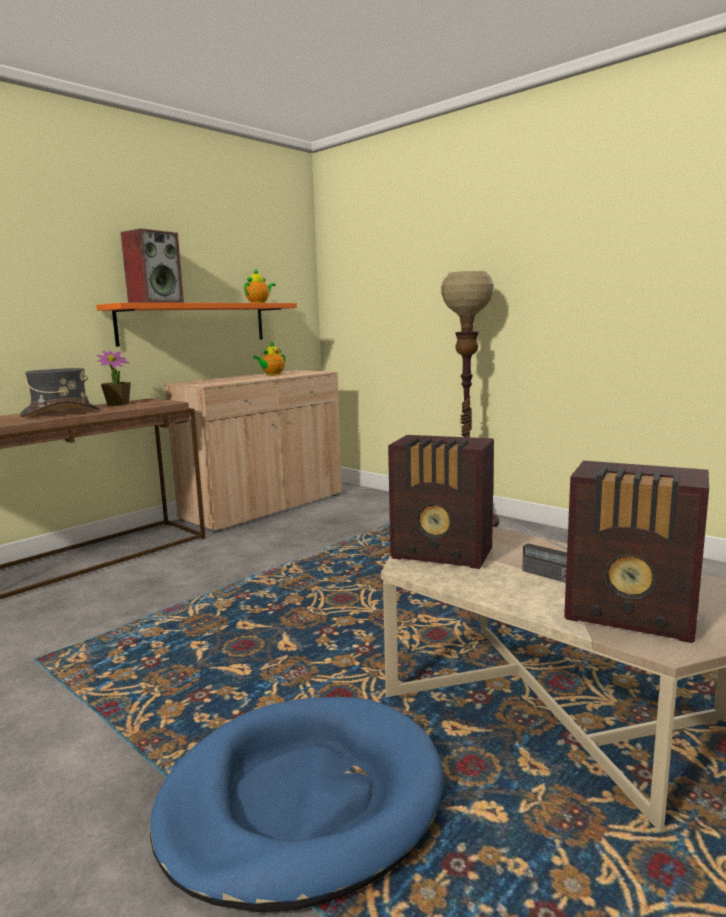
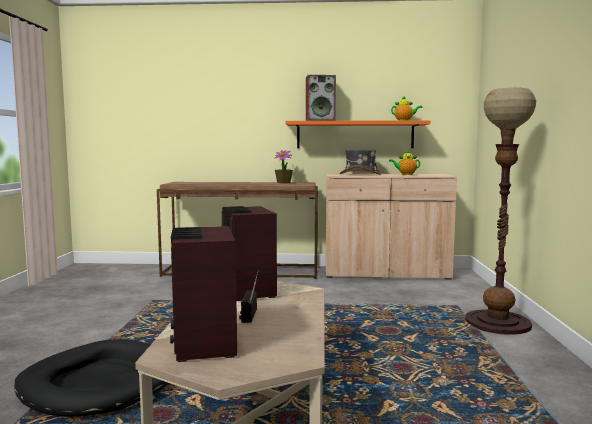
camera: 50 degrees right, 5 degrees down
(60, 413) = (244, 183): grey hat -> grey hat (360, 174)
(301, 801) = (98, 383): blue dog bed -> black dog bed

